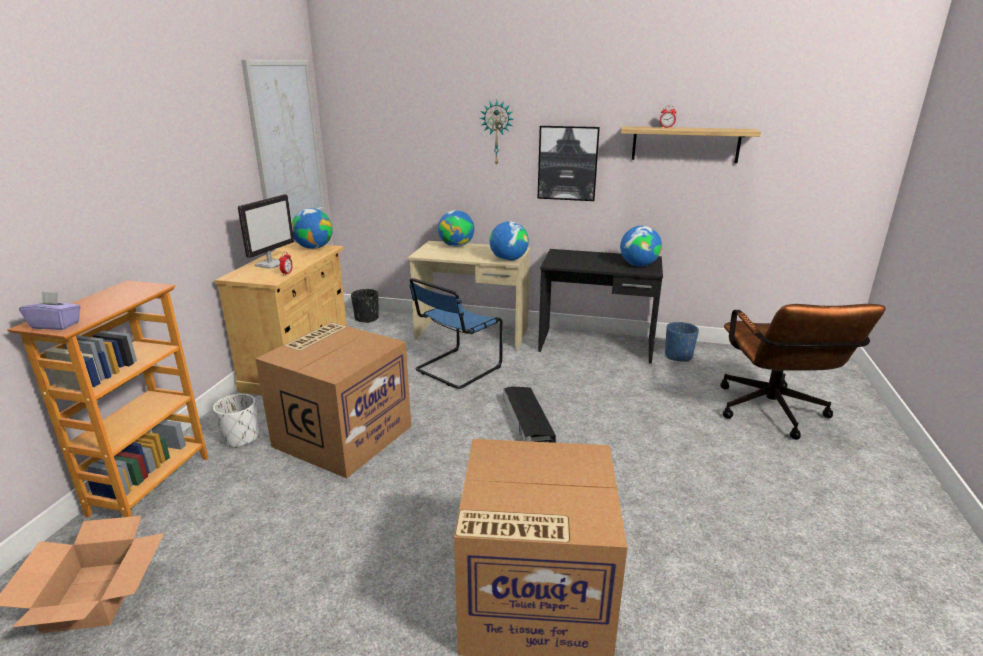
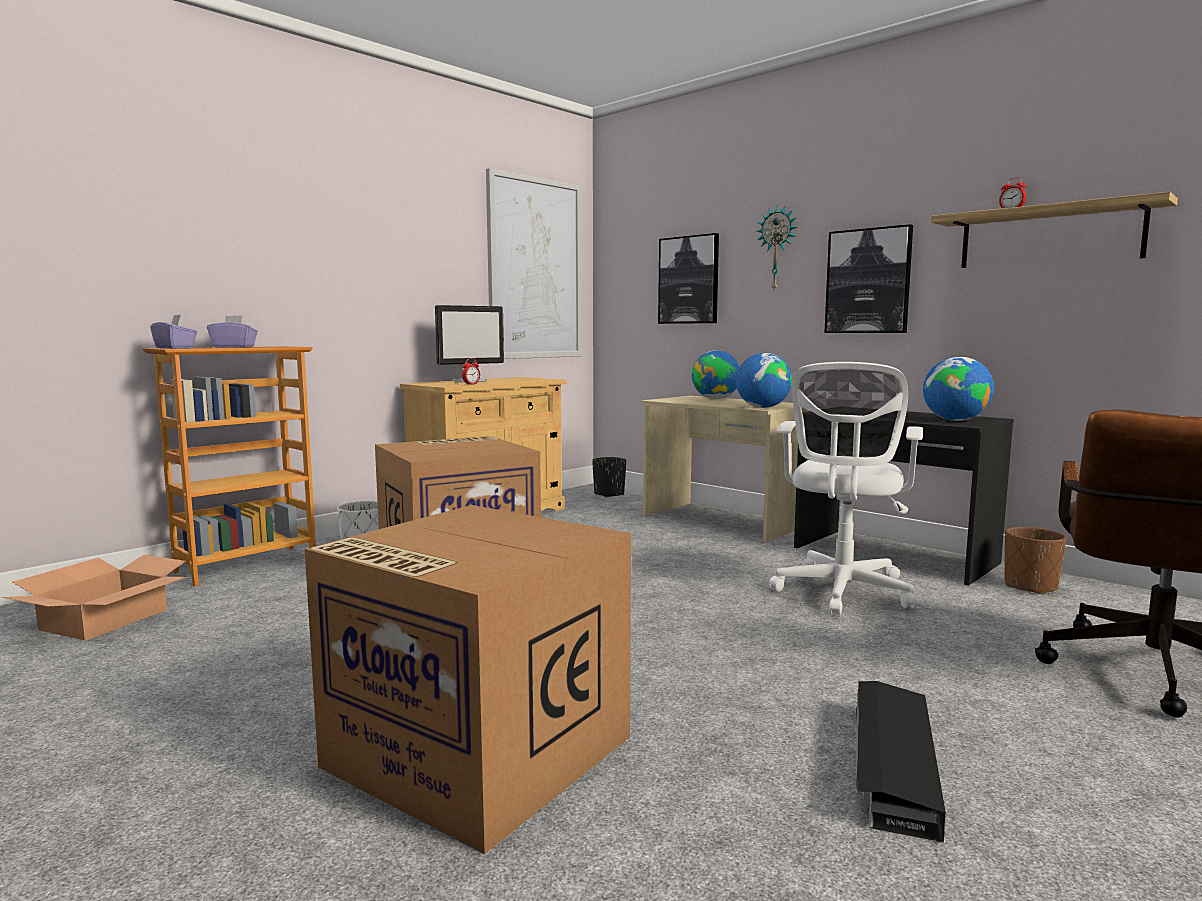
camera: 30 degrees right, 15 degrees down
(100, 303) = (234, 347): none -> purple tissue box
(314, 248) = (534, 379): globe -> none
(420, 150) = (689, 280): none -> picture
(455, 369) = (659, 544): blue chair -> none
(527, 421) = (693, 601): black storage box -> black storage box (892, 766)
(598, 388) = (841, 593): none -> white office chair
(678, 356) = (1030, 586): blue planter -> brown planter

